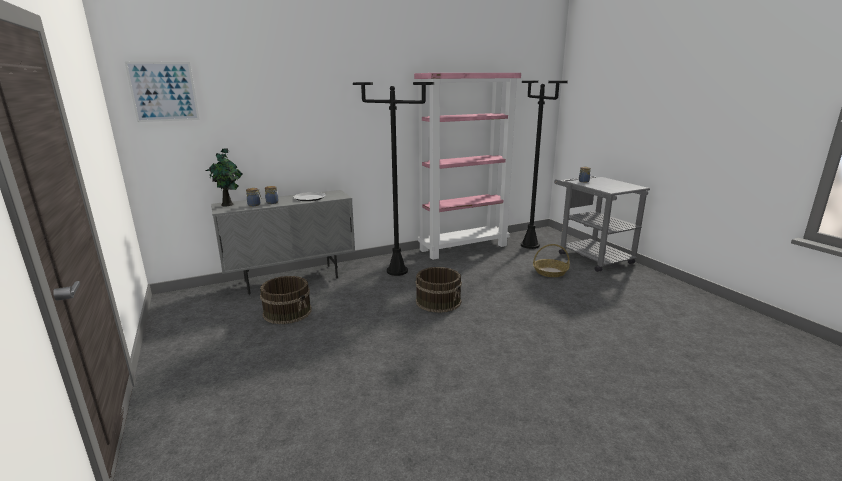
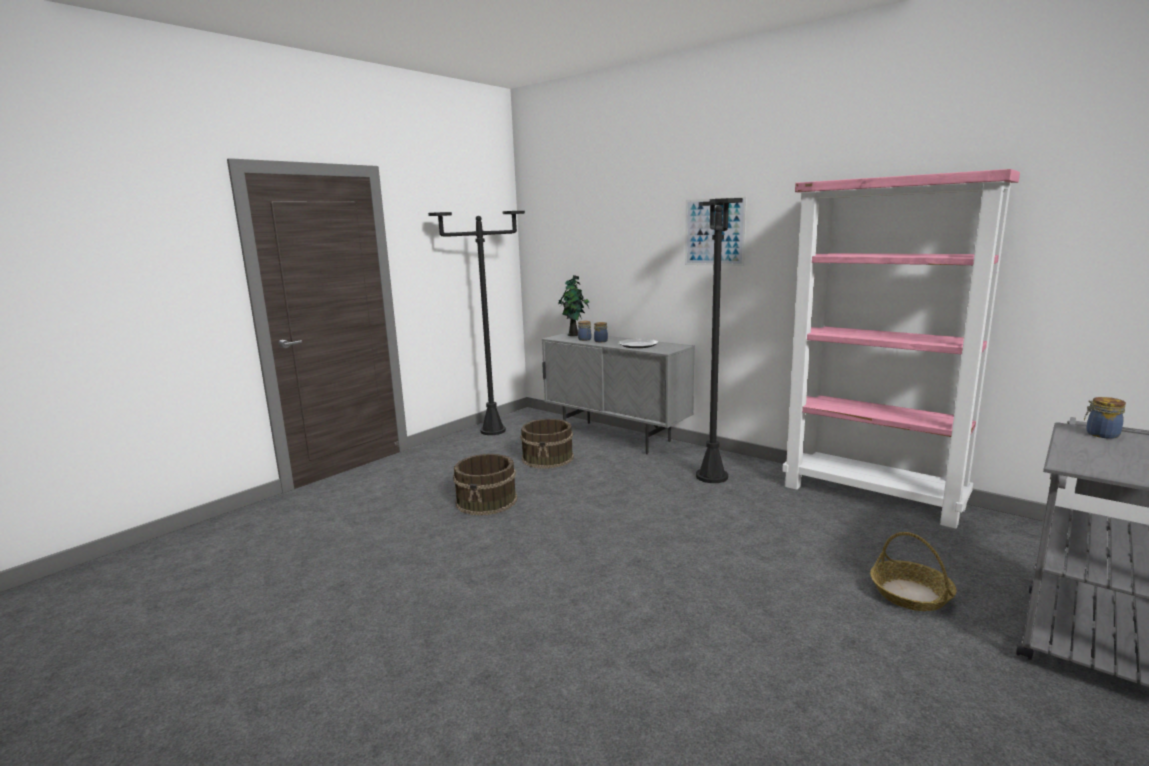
camera: 65 degrees right, 5 degrees down
(163, 92) = (551, 217): picture -> picture (714, 232)
(438, 301) = (661, 523): brown bucket -> brown bucket (487, 501)
(530, 245) = (1008, 550): black floor lamp -> black floor lamp (493, 431)

